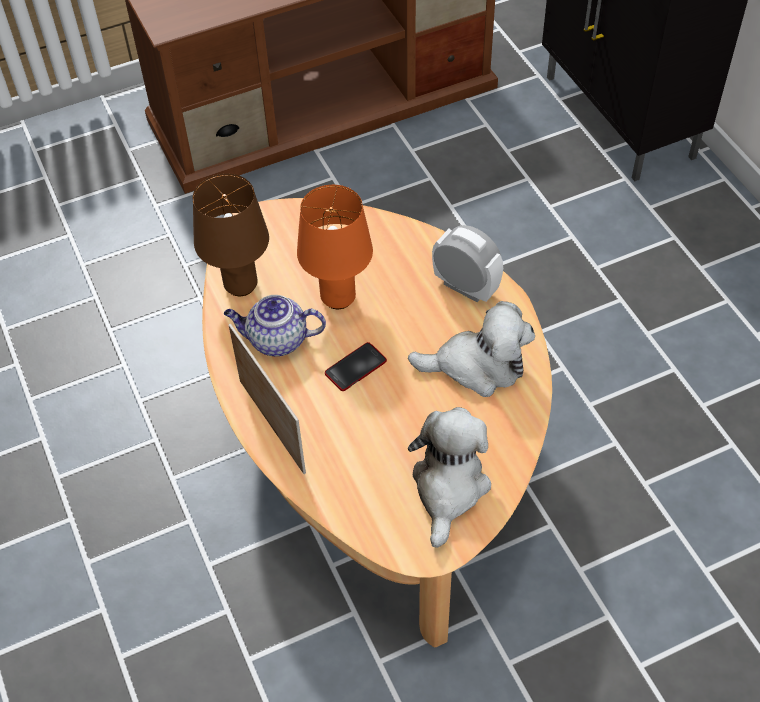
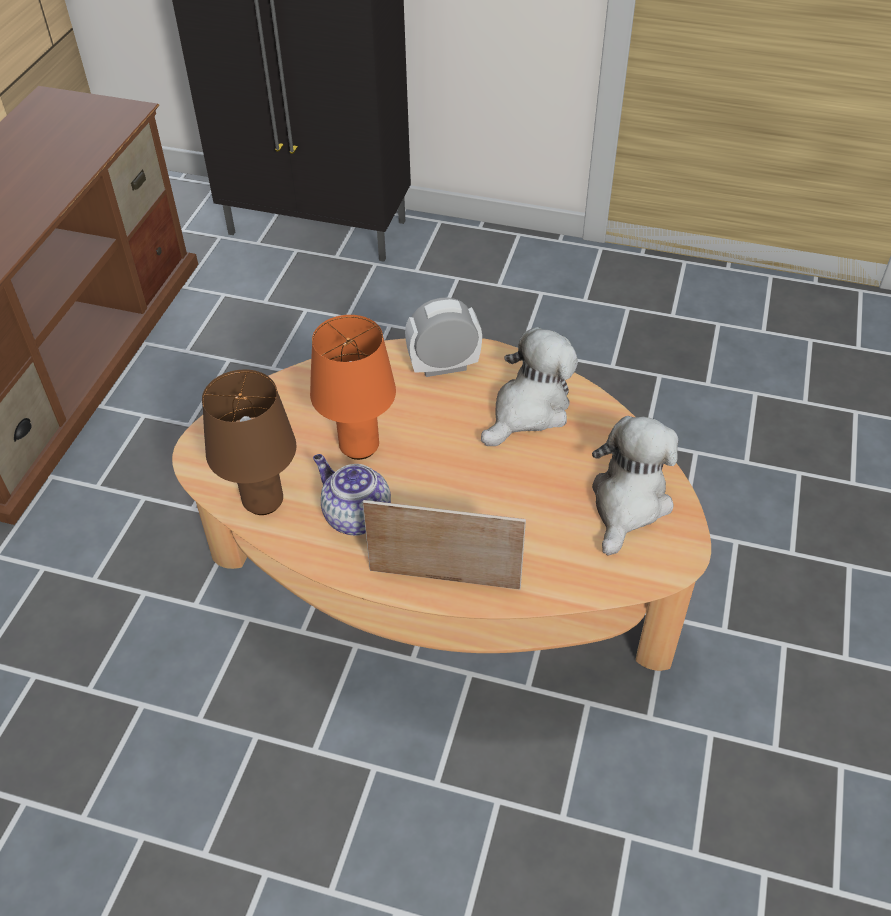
camera: 50 degrees left, 5 degrees down
(276, 341) = (355, 516): teapot -> teapot turned 90 degrees clockwise
(355, 367) = (446, 483): phone -> none
(449, 487) = (628, 503): plush toy -> plush toy turned 60 degrees clockwise

